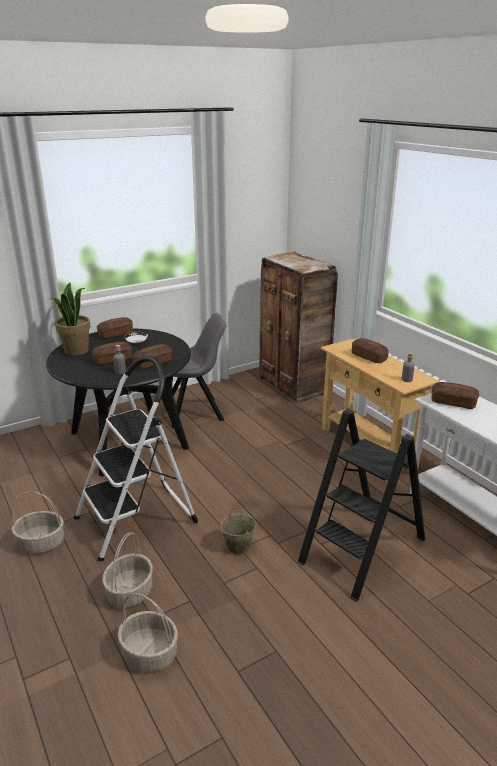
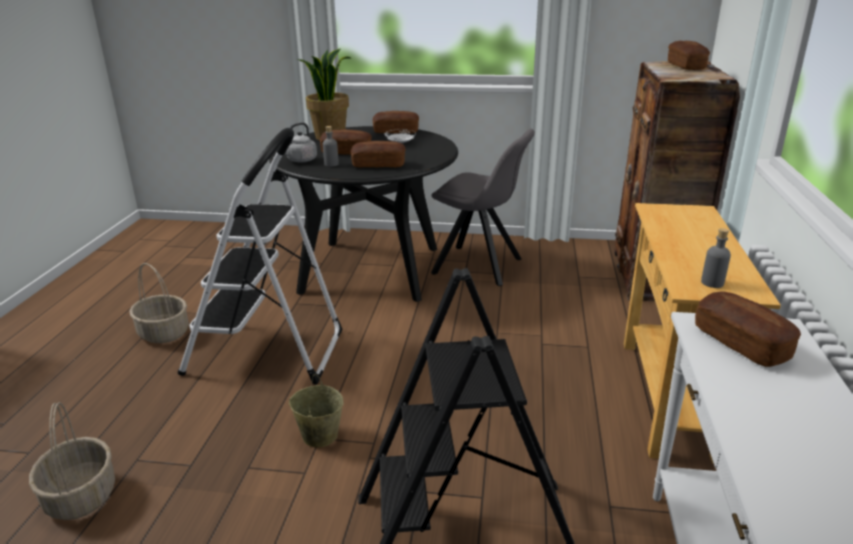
camera: 40 degrees right, 0 degrees up
(93, 375) = (300, 160): none -> grey kettle
(130, 592) = (157, 421): basket -> none
(369, 357) = (695, 235): bread -> bread (685, 66)

